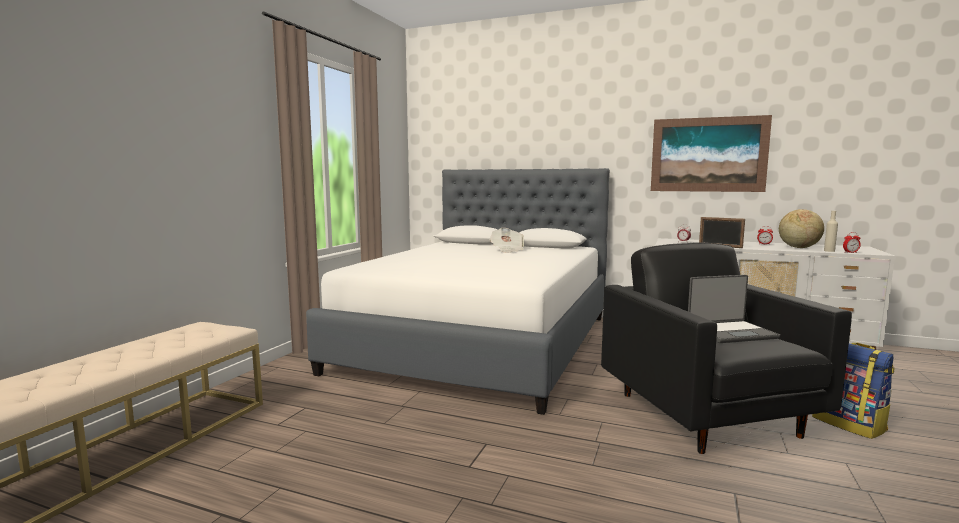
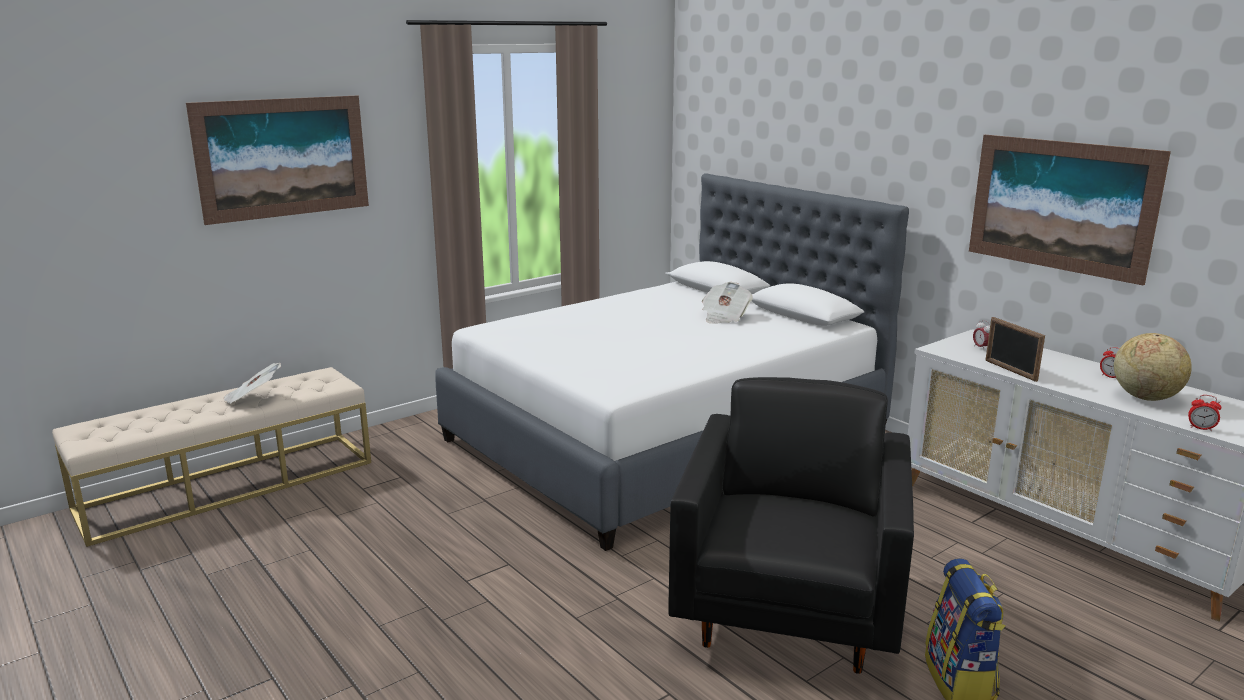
camera: 30 degrees right, 10 degrees up
(143, 351) = (253, 398): none -> newspaper
(155, 110) = (283, 157): none -> picture
(730, 333) = (799, 516): laptop -> none
(829, 251) = (1173, 416): beige bottle -> none

